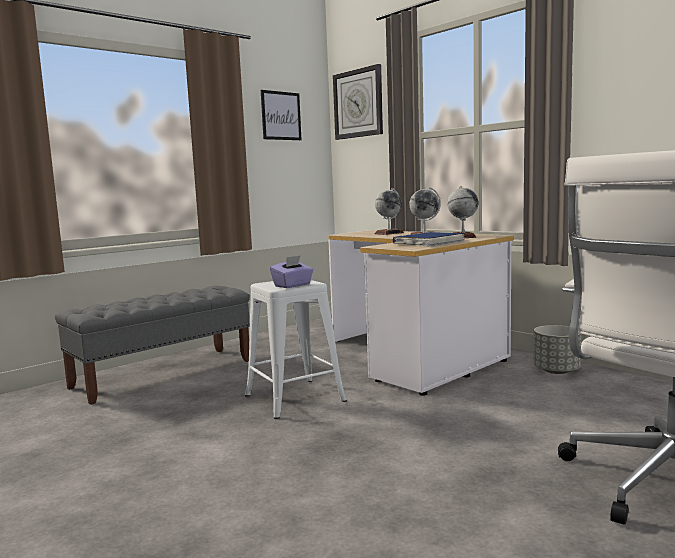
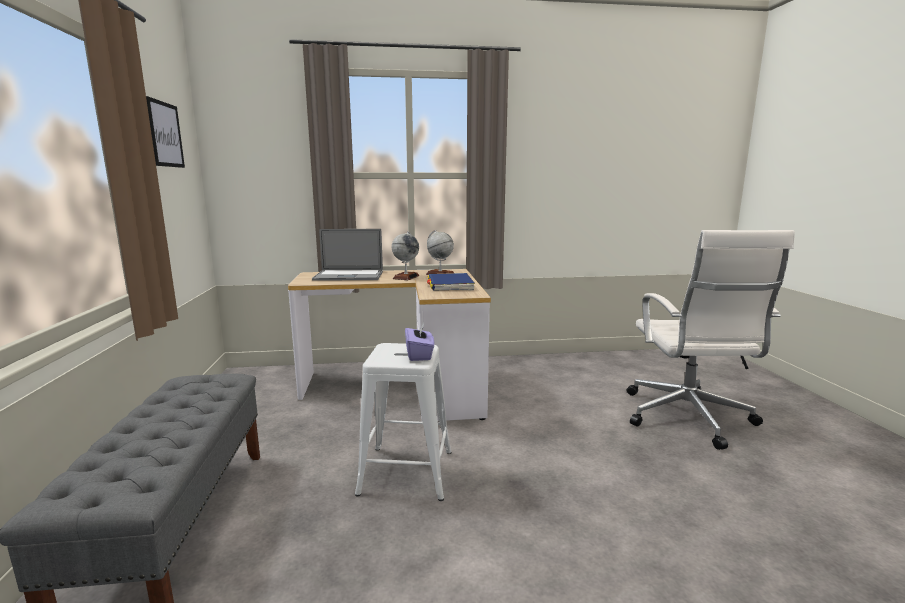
camera: 55 degrees left, 5 degrees up
(358, 103) = (250, 130): wall clock -> none
(389, 233) = (349, 276): globe -> laptop
(556, 371) = (506, 366): grey planter -> none

